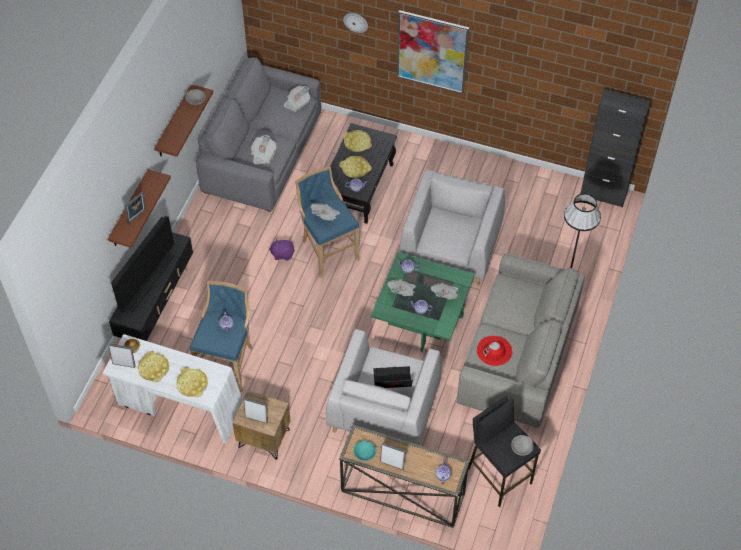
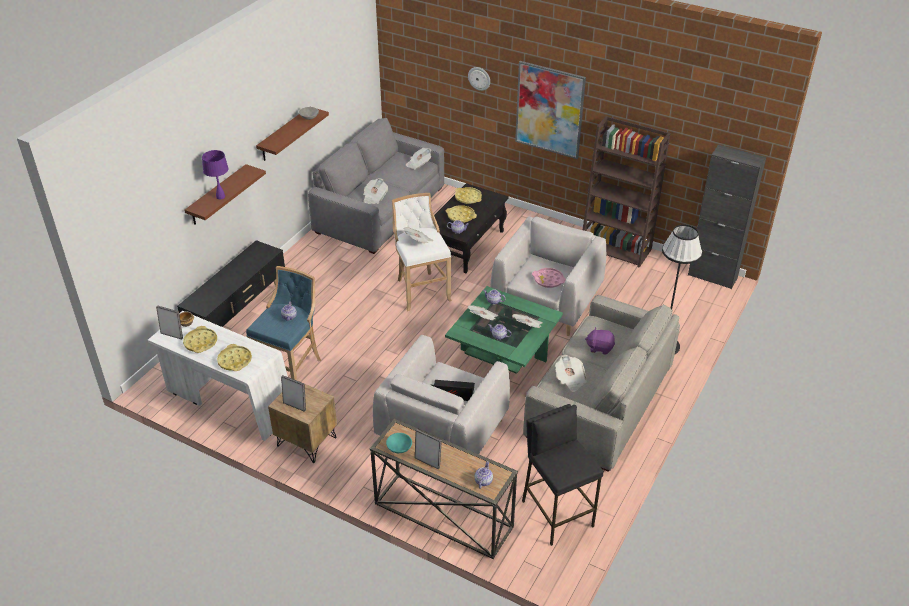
camera: 10 degrees right, 15 degrees down
(137, 217) = (220, 196): picture frame -> purple table lamp
(148, 281) = (228, 279): television -> none
(282, 254) = (375, 288): purple plush toy -> purple plush toy (599, 347)
(327, 250) = (421, 289): blue stool -> white stool
(455, 237) = (548, 280): none -> pink tray
(494, 351) = (570, 380): red hat -> newspaper
(507, 172) = (616, 248): none -> brown bookcase
(521, 448) = (581, 465): grey bowl -> none

